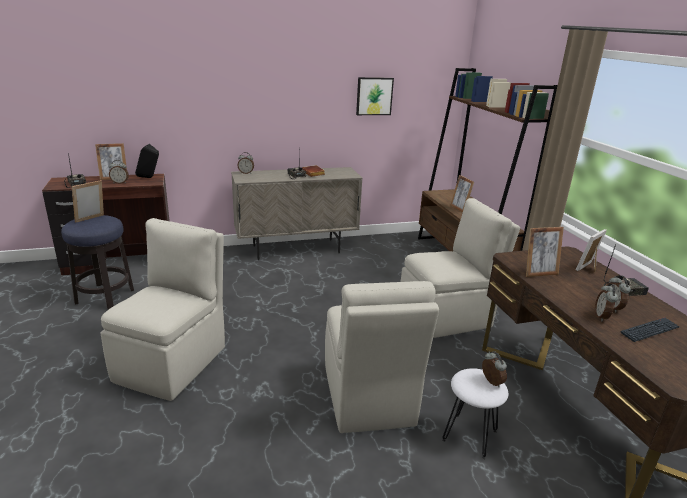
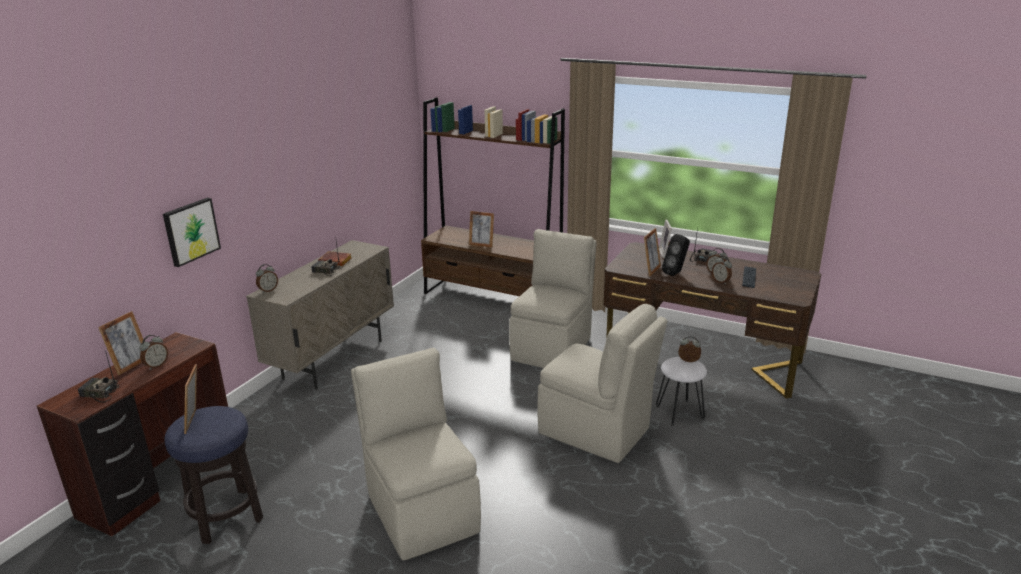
camera: 45 degrees left, 0 degrees up
(149, 178) = (175, 344): black speaker -> black speaker (676, 273)
(374, 96) = (355, 152): picture -> picture (190, 231)

